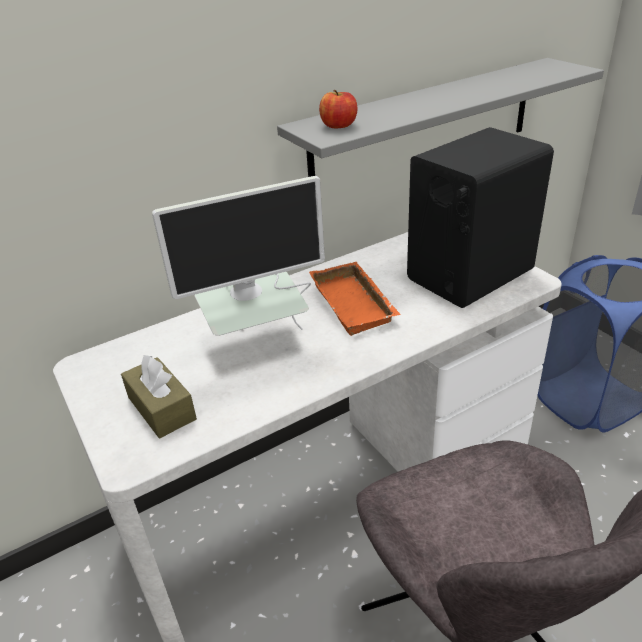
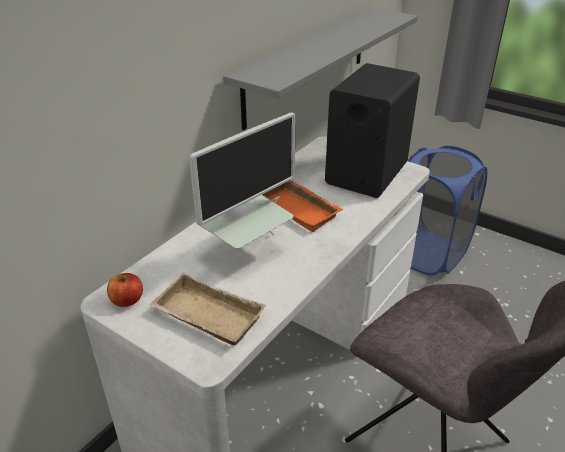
camera: 25 degrees left, 0 degrees up
(161, 408) = (205, 316): brown tissue box -> beige tray
(339, 126) = (273, 72): apple -> apple (127, 300)

